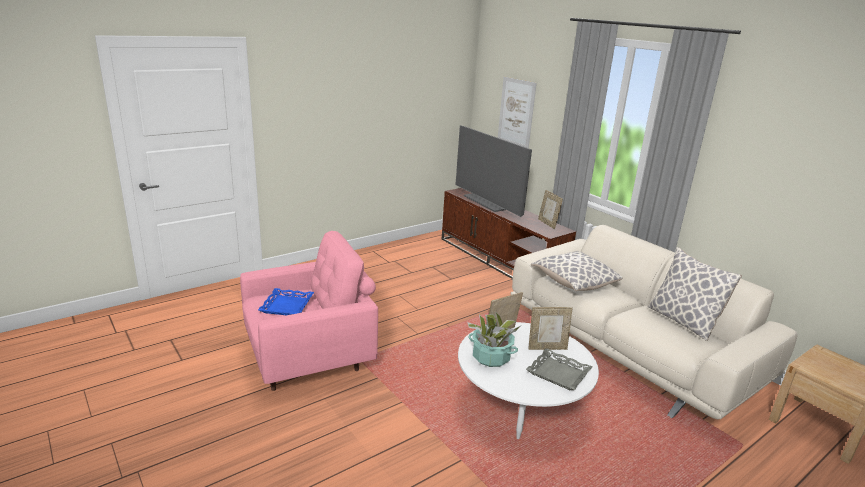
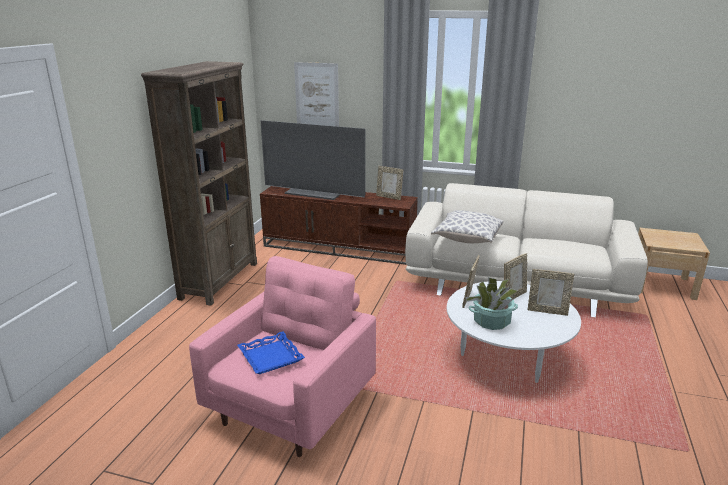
camera: 35 degrees left, 0 degrees up
(378, 253) = (220, 280): none -> brown bookcase
(558, 373) = (547, 311): grey tray -> picture frame
(683, 321) = (564, 240): pillow -> none

